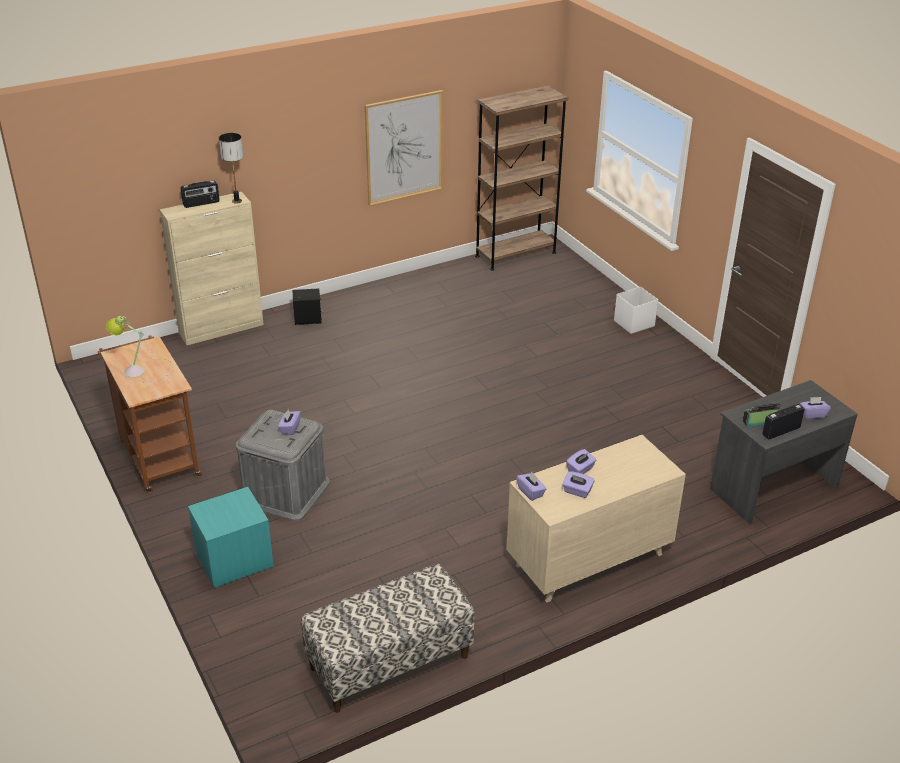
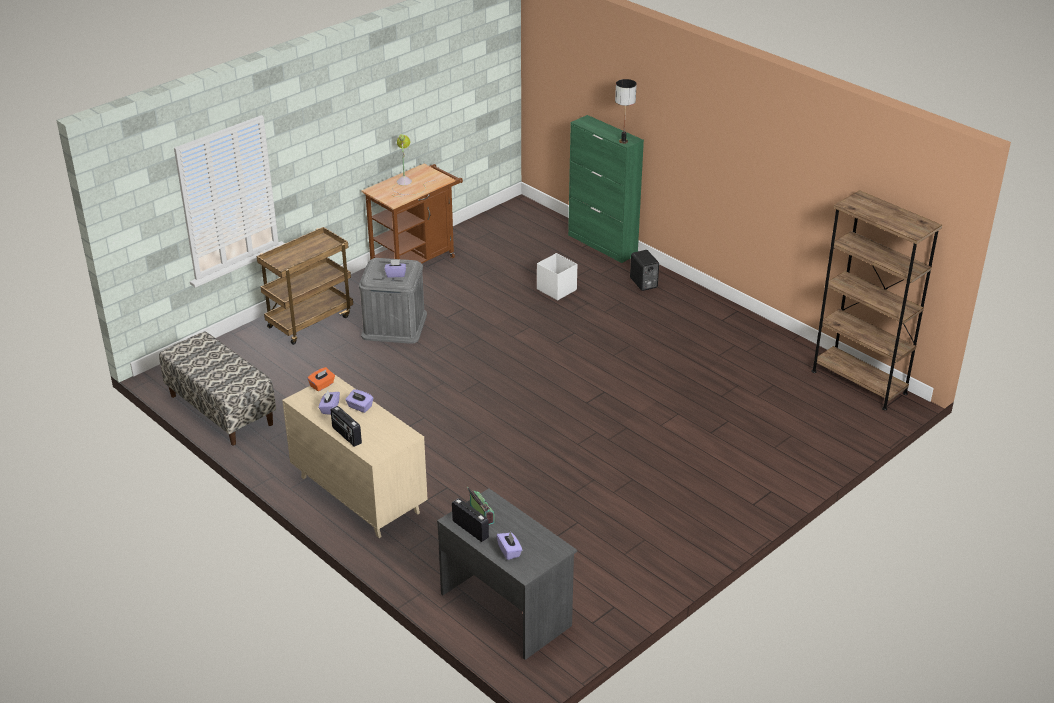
camera: 75 degrees right, 0 degrees up
(201, 203) = (608, 128): radio -> radio (346, 436)
(222, 329) = (602, 245): beige cabinet -> green cabinet
(234, 560) = (310, 321): turquoise nightstand -> brown cart
(404, 148) = (783, 193): picture -> none
(531, 492) = (322, 385): purple tissue box -> orange tissue box
(633, 323) = (766, 484): white storage box -> white storage box (556, 289)

